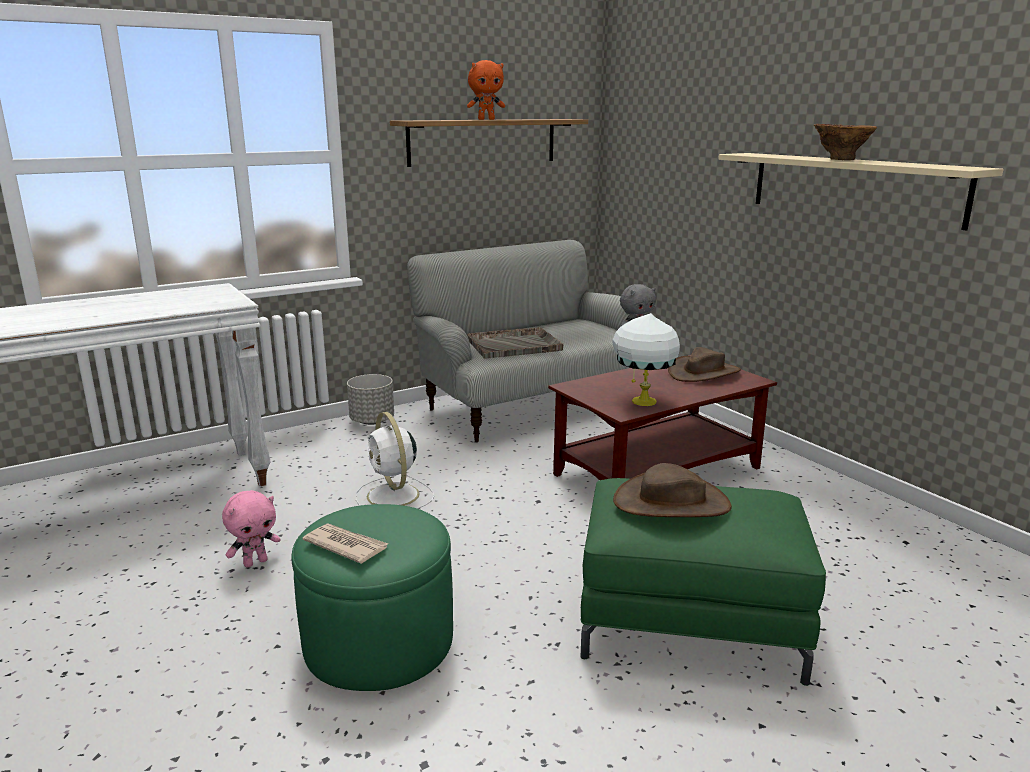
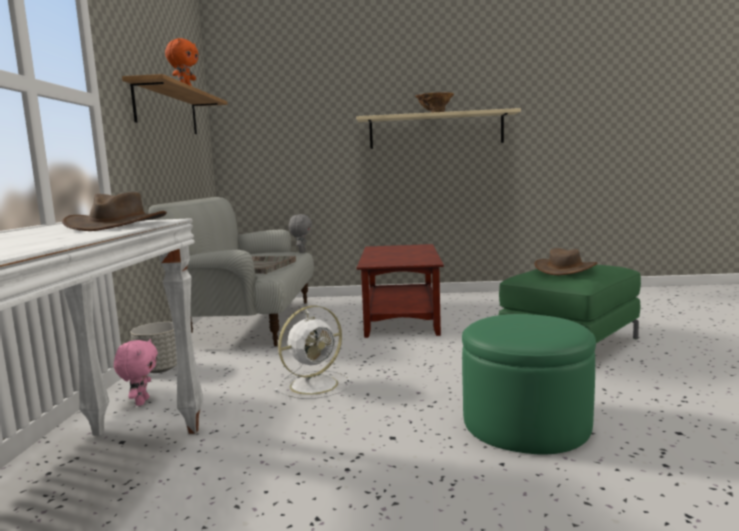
camera: 55 degrees left, 10 degrees down
(255, 562) = (347, 455): pink plush toy -> pink plush toy (141, 402)
(345, 545) = (542, 331): newspaper -> none
(394, 496) = (316, 384): white fan -> white fan turned 45 degrees counterclockwise
(642, 401) = (420, 258): white table lamp -> none
(703, 372) = (397, 248): brown hat -> brown hat (117, 225)

